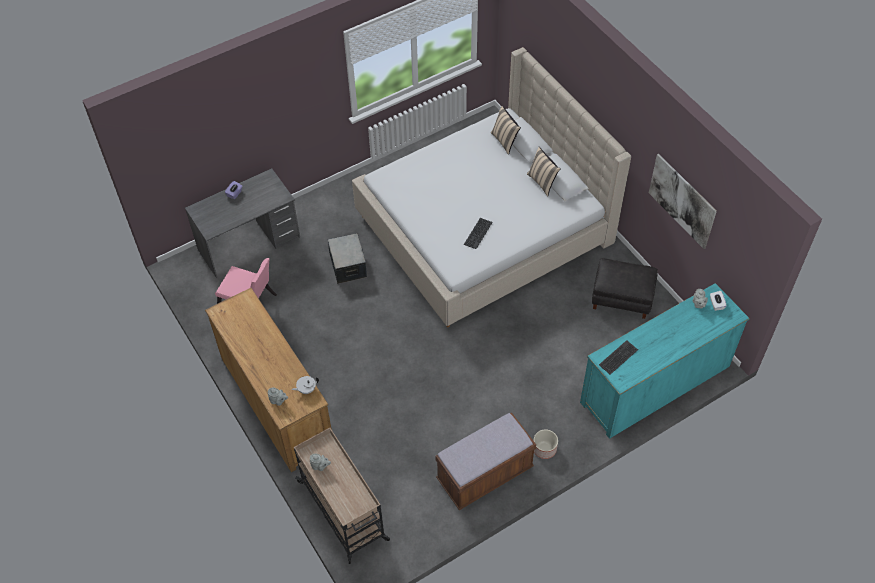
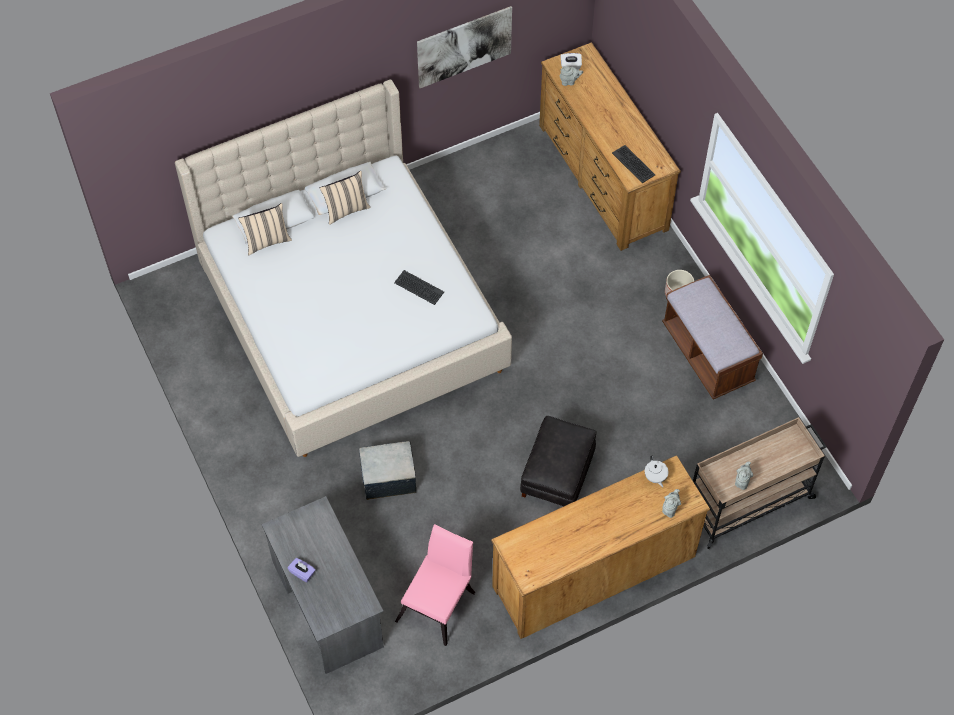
camera: 85 degrees left, 5 degrees up
(621, 298) = (481, 189): black ottoman -> black ottoman (557, 475)
(655, 384) = (602, 177): turquoise dresser -> brown dresser

